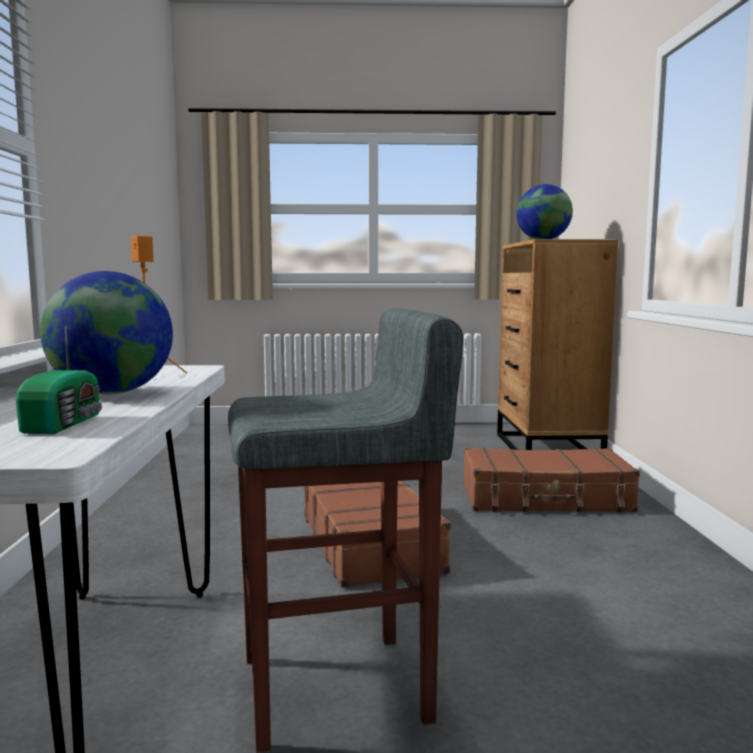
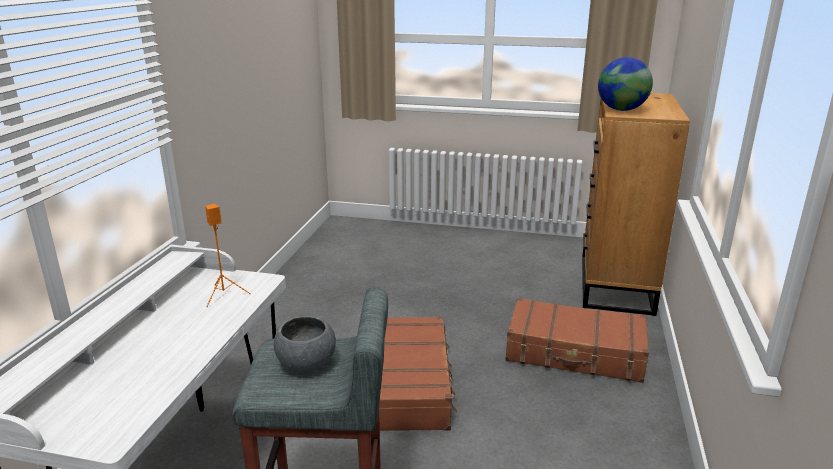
camera: 15 degrees right, 15 degrees up
(66, 423) = (135, 390): radio -> none
(112, 393) = (184, 334): globe -> none
(316, 403) = (306, 363): none -> grey bowl

